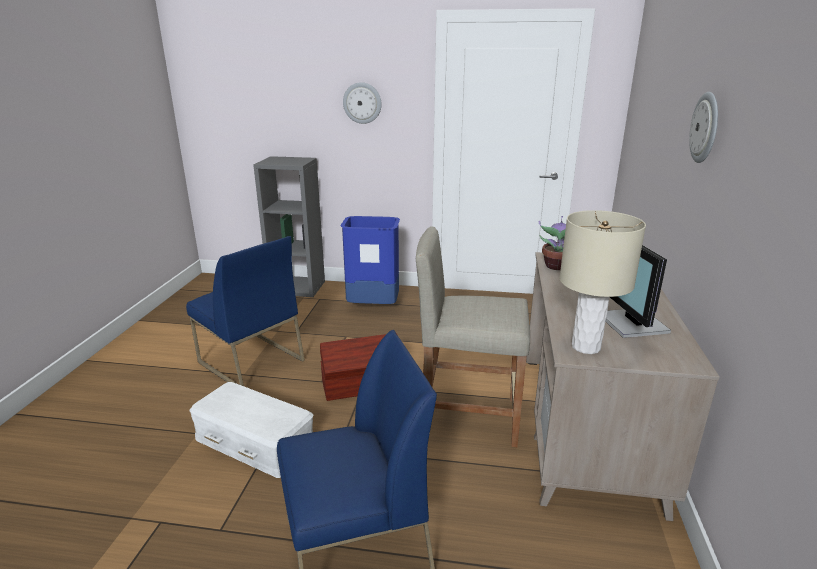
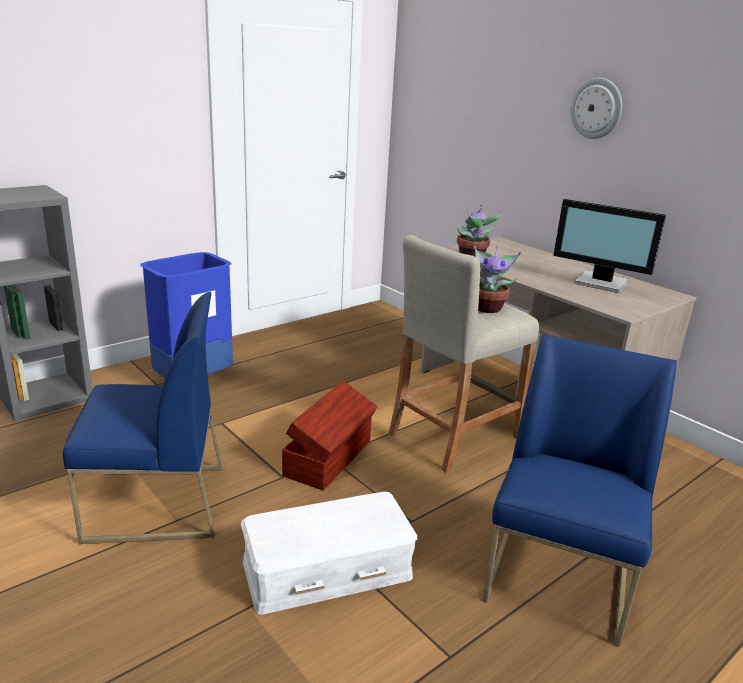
camera: 50 degrees left, 0 degrees up
(362, 103) = (112, 96): wall clock -> none
(495, 310) = (488, 308): none -> potted plant
(585, 347) = (619, 306): beige table lamp -> none

